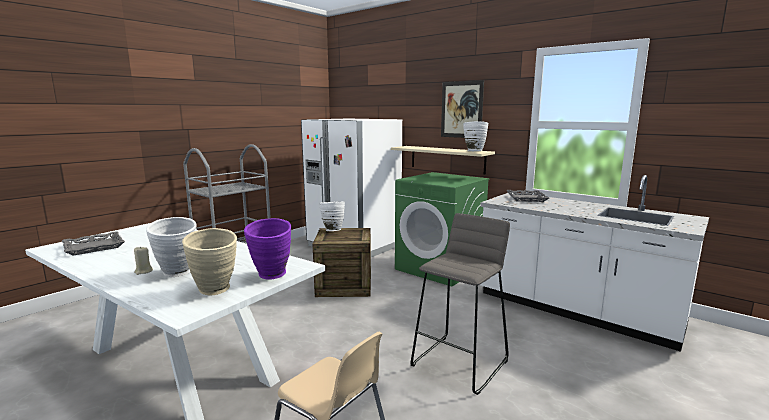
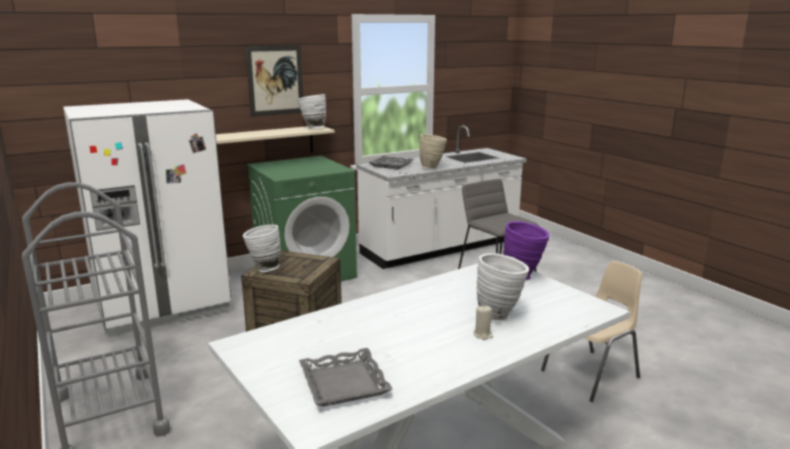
camera: 70 degrees left, 5 degrees up
(216, 292) = (555, 298): beige vase -> beige vase (432, 168)

